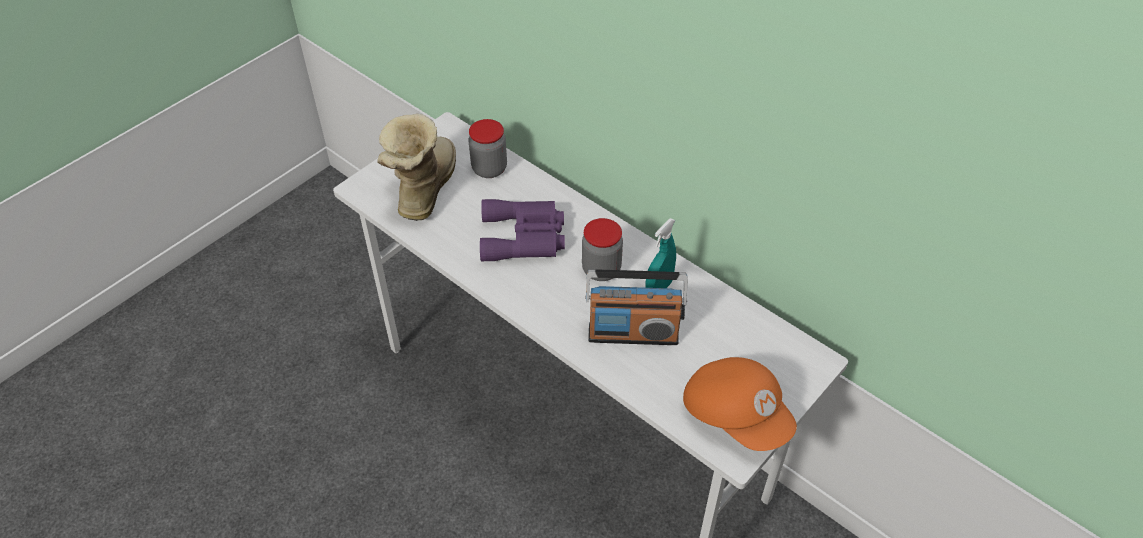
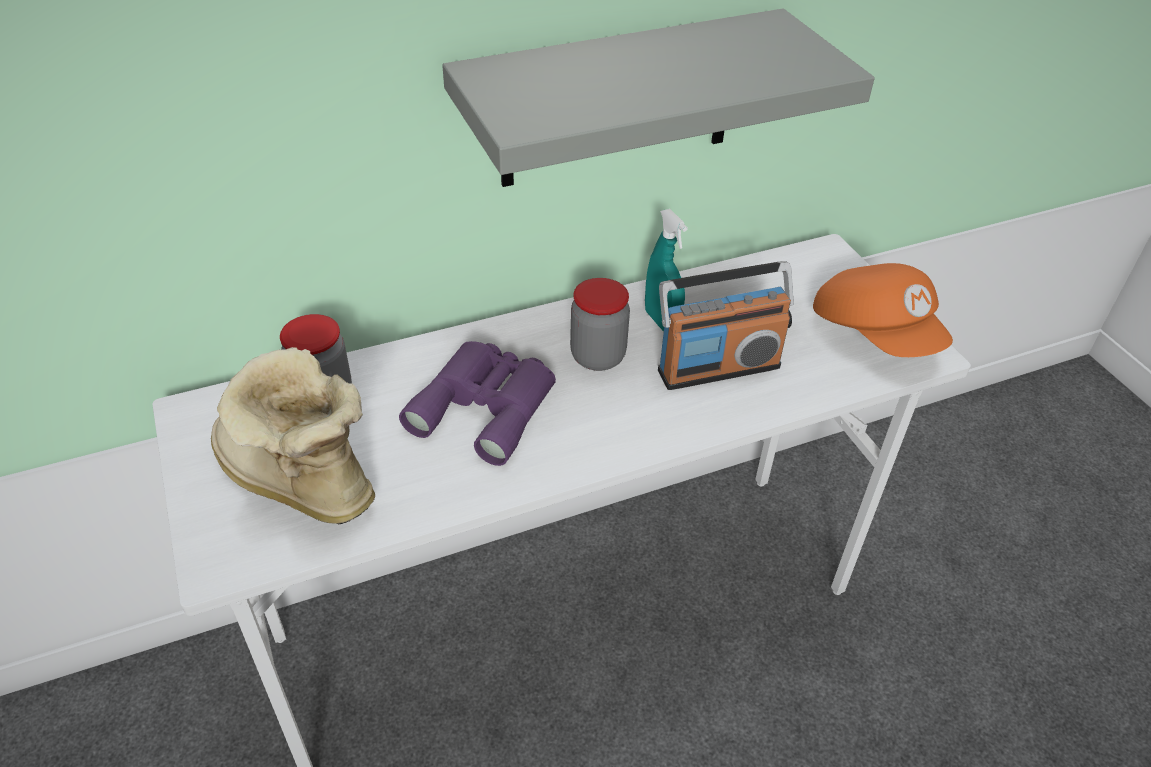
camera: 65 degrees left, 5 degrees down
(633, 333) = (718, 367): radio -> radio turned 45 degrees clockwise
(699, 137) = (618, 100): none -> grey shelf
(737, 414) = (876, 333): orange cap -> orange cap turned 75 degrees clockwise

